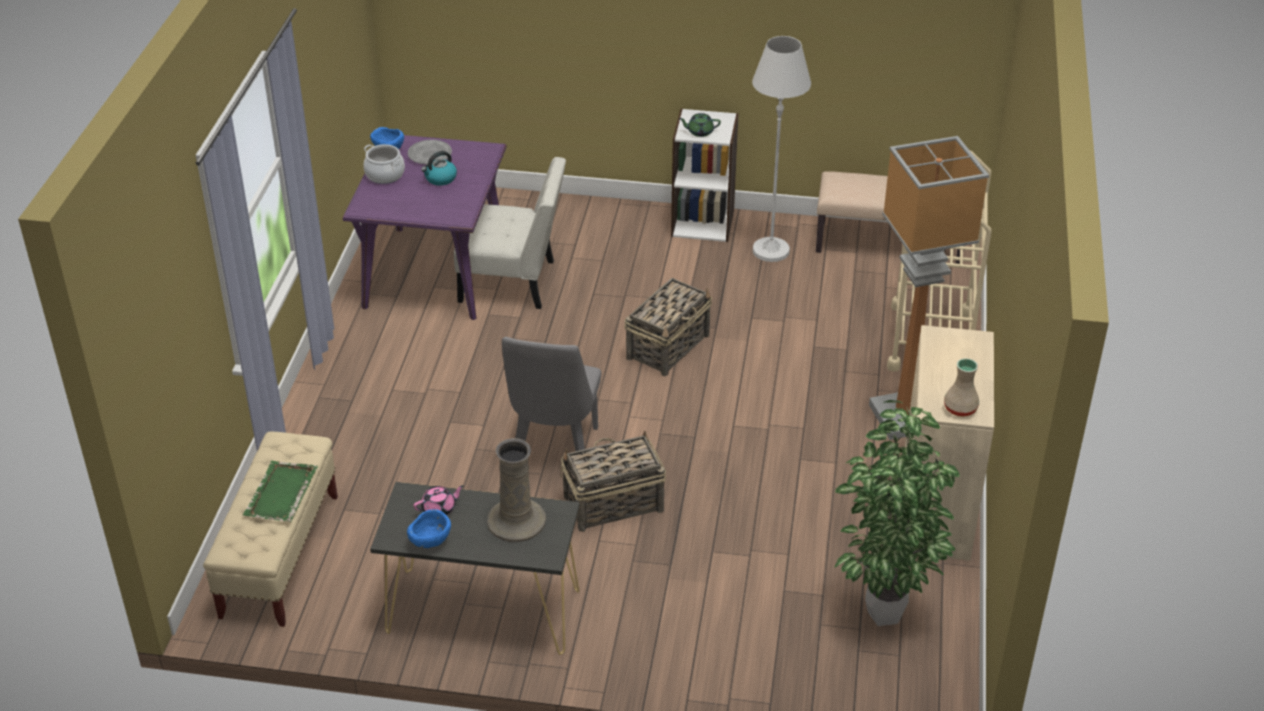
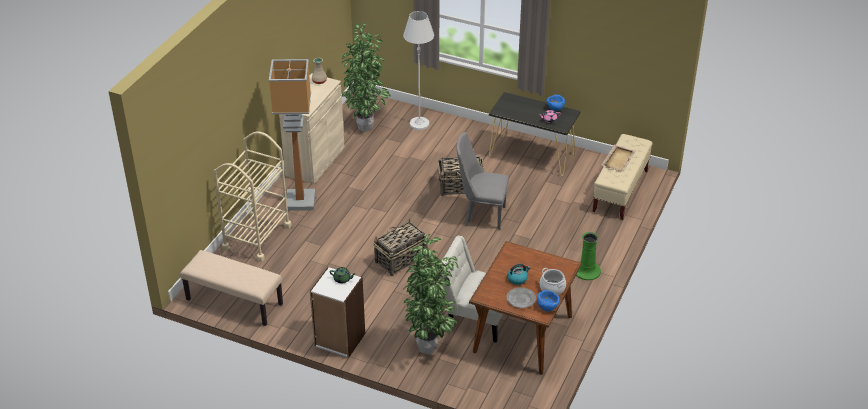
camera: 165 degrees left, 0 degrees up
(281, 494) = (618, 159): green tray -> beige tray
(341, 382) = (587, 271): none -> green vase
(435, 273) = (523, 334): purple dining table -> brown dining table
(515, 521) = (517, 110): beige vase -> none
(555, 450) = (481, 215): grey chair -> grey chair turned 105 degrees counterclockwise
(568, 233) = (429, 349): none -> potted plant
(771, 250) = (308, 310): white floor lamp -> white floor lamp (419, 124)

